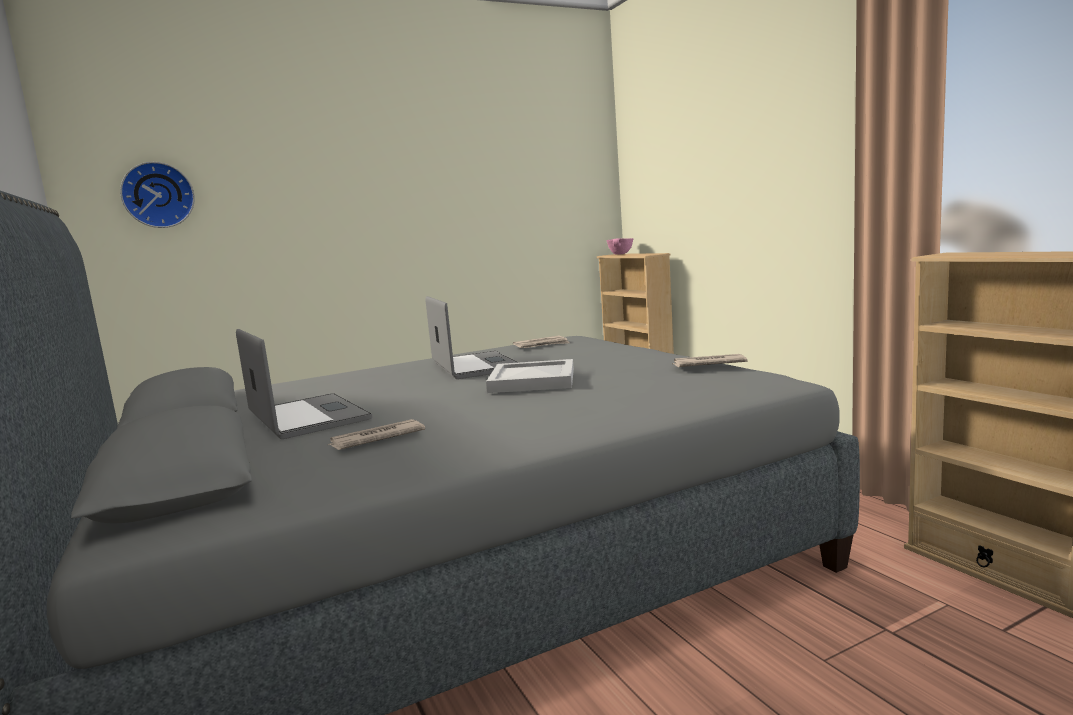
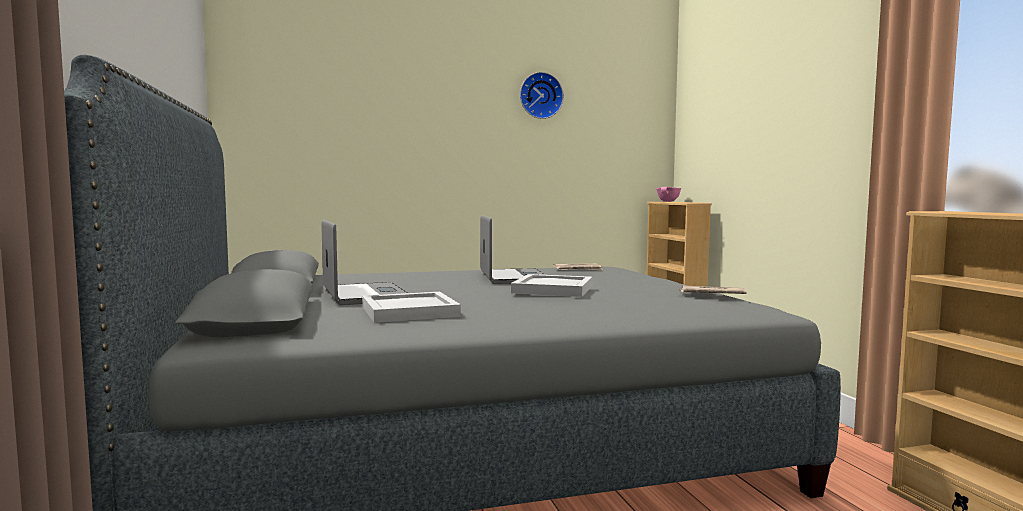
camera: 10 degrees right, 5 degrees down
(158, 195) = (288, 118): wall clock -> wall clock (540, 96)
(376, 439) = (408, 312): newspaper -> white tray

